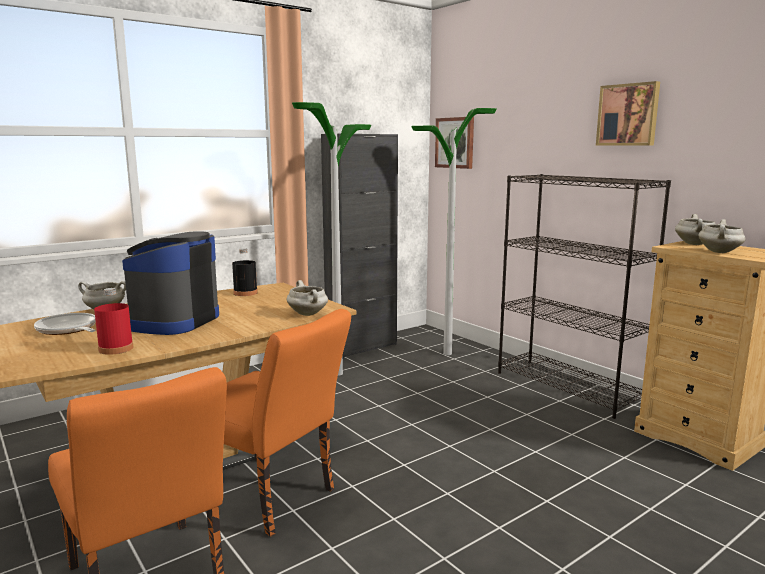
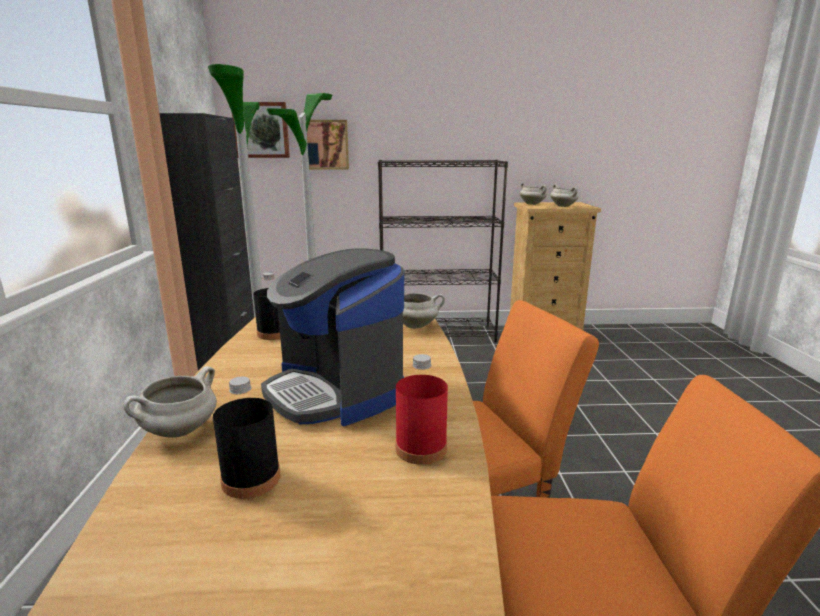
camera: 55 degrees left, 5 degrees up
(68, 330) = (251, 479): frying pan -> black bottle
(628, 115) = (458, 108): picture -> picture (324, 145)

